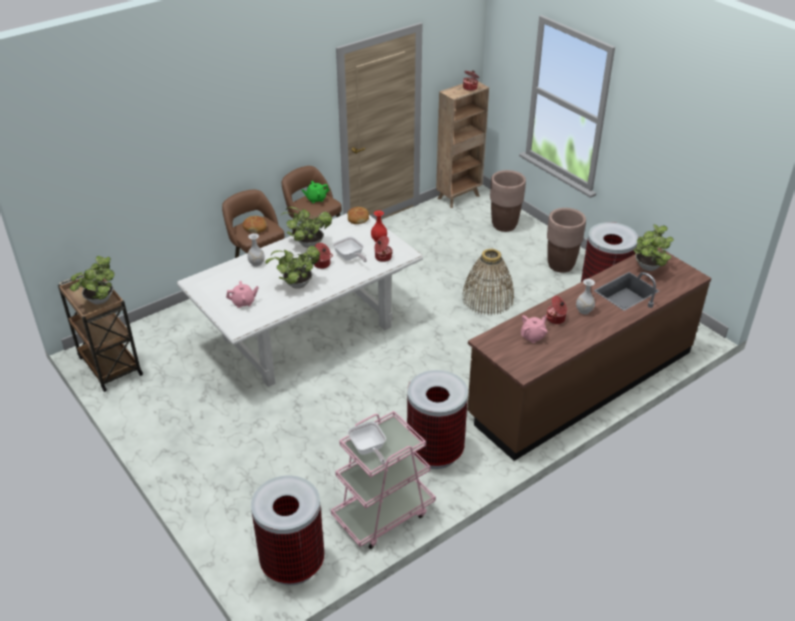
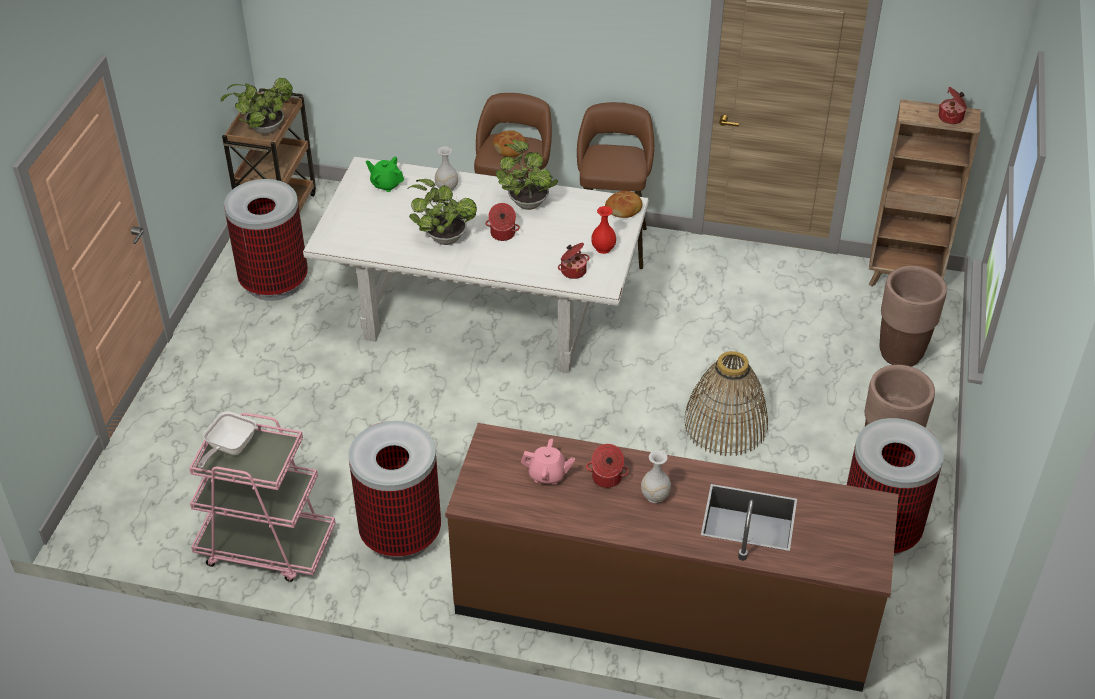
camera: 50 degrees right, 5 degrees up
(243, 302) = (371, 220): pink teapot -> none
(292, 563) = (139, 516): trash can -> trash can (274, 282)
(316, 199) = (621, 156): green teapot -> green teapot (386, 184)
(350, 257) = (541, 247): frying pan -> none
(648, 268) = (829, 514): potted plant -> none

